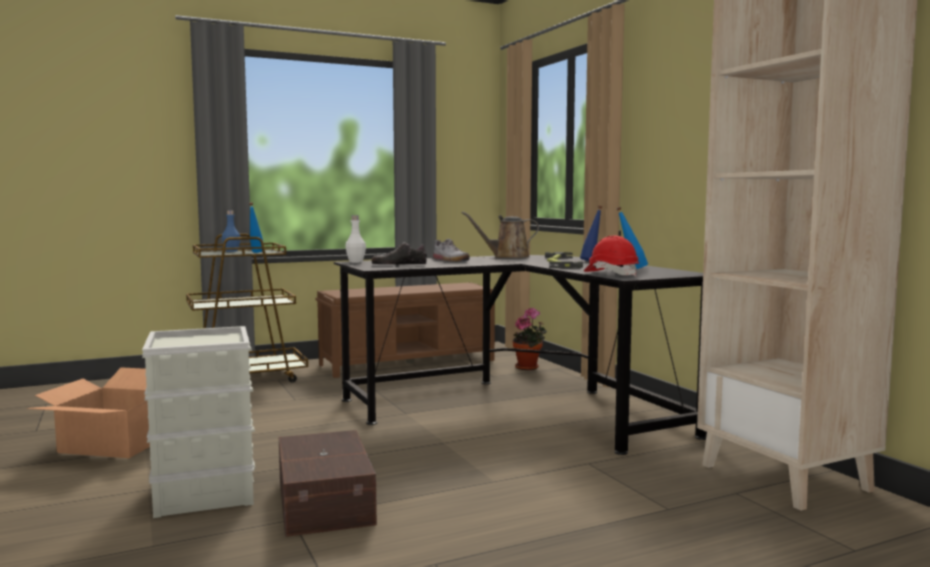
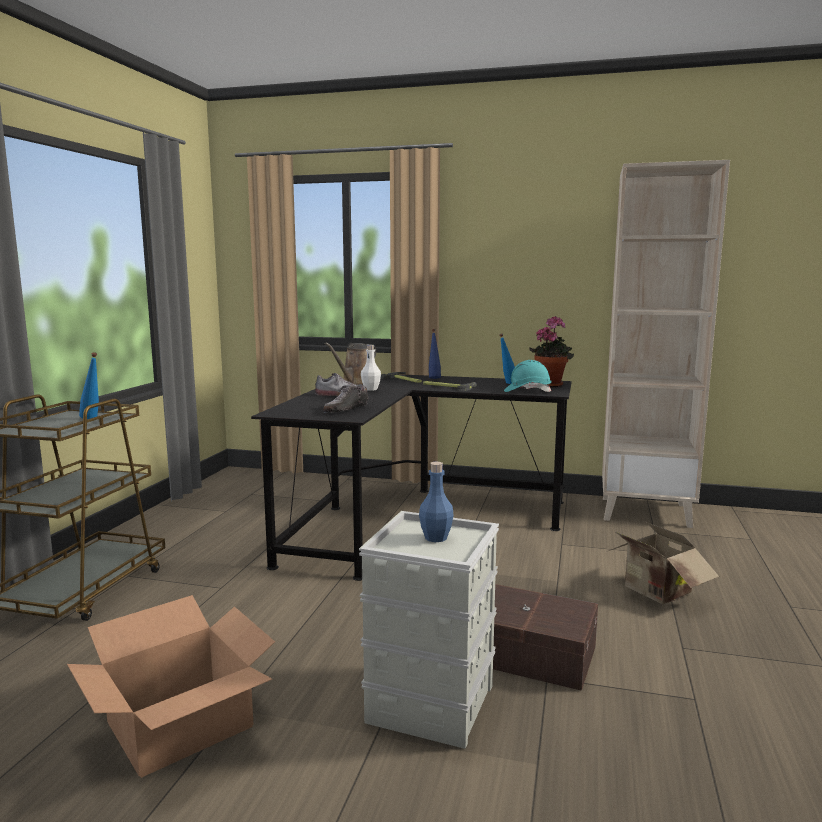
camera: 50 degrees left, 5 degrees up
(231, 251) = (36, 422): blue bottle -> blue bottle (436, 538)
(356, 262) = (277, 412): white bottle -> white bottle (371, 389)
(409, 362) = (212, 510): brown bench -> none
(529, 367) = (326, 484): potted plant -> potted plant (551, 385)
(548, 527) = (655, 593): none -> cardboard box
(611, 274) = (527, 391): red hard hat -> turquoise hard hat

